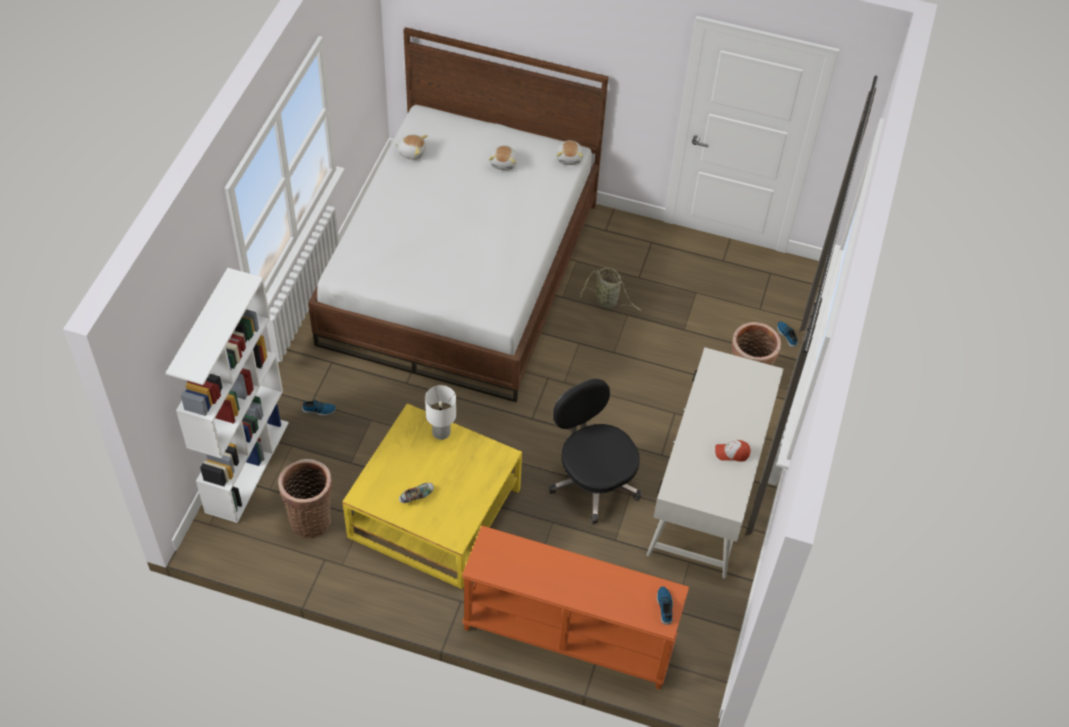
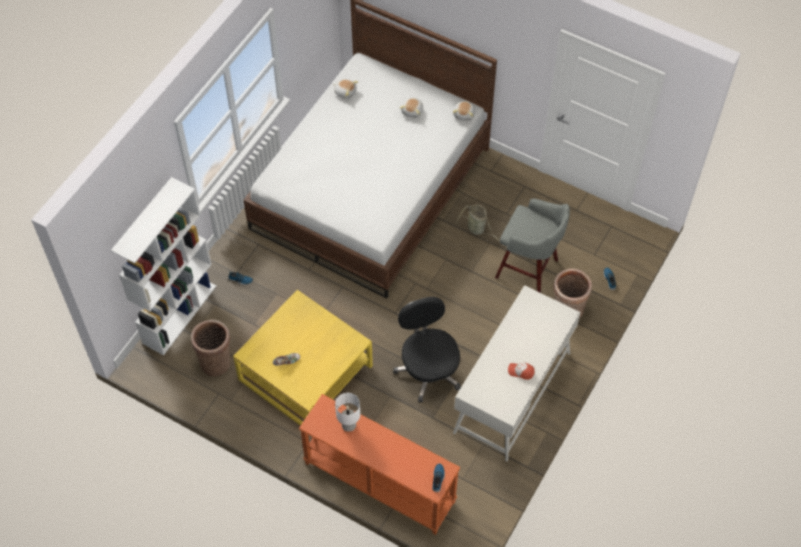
camera: 15 degrees right, 5 degrees up
(441, 433) = (316, 316): white table lamp -> white table lamp (348, 425)
(685, 339) = (528, 270): none -> grey stool

